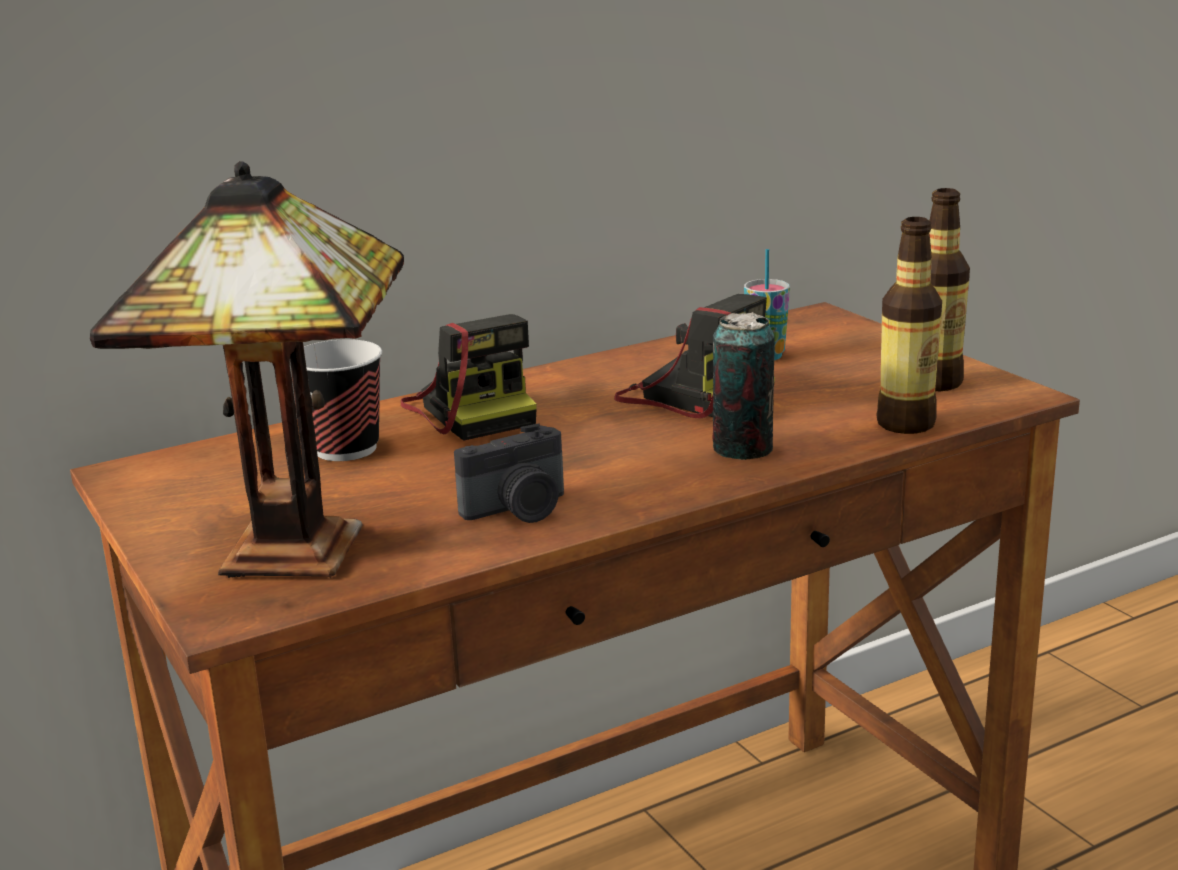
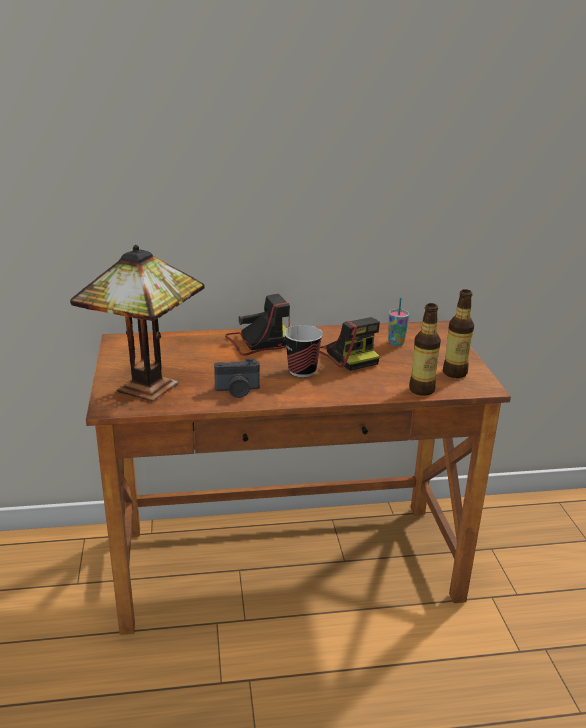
camera: 20 degrees right, 5 degrees up
(345, 449) = (199, 348): cup -> cup (302, 371)
(473, 411) = (258, 342): camera -> camera turned 105 degrees counterclockwise
(742, 449) = (344, 385): can -> none

